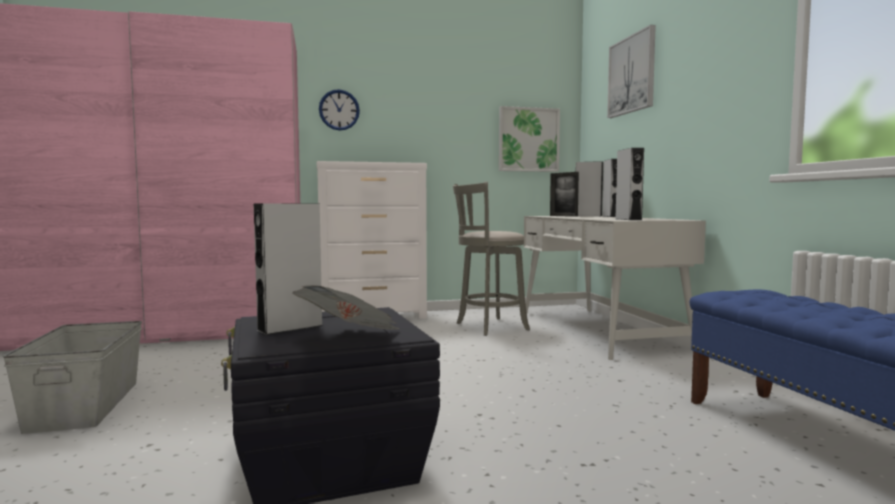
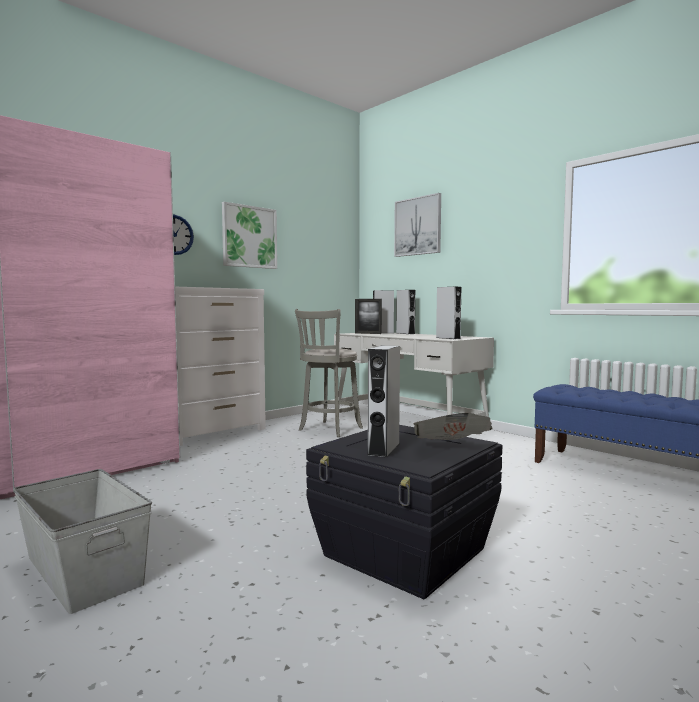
camera: 30 degrees left, 0 degrees up
(528, 139) = (326, 269): picture -> picture (249, 237)

